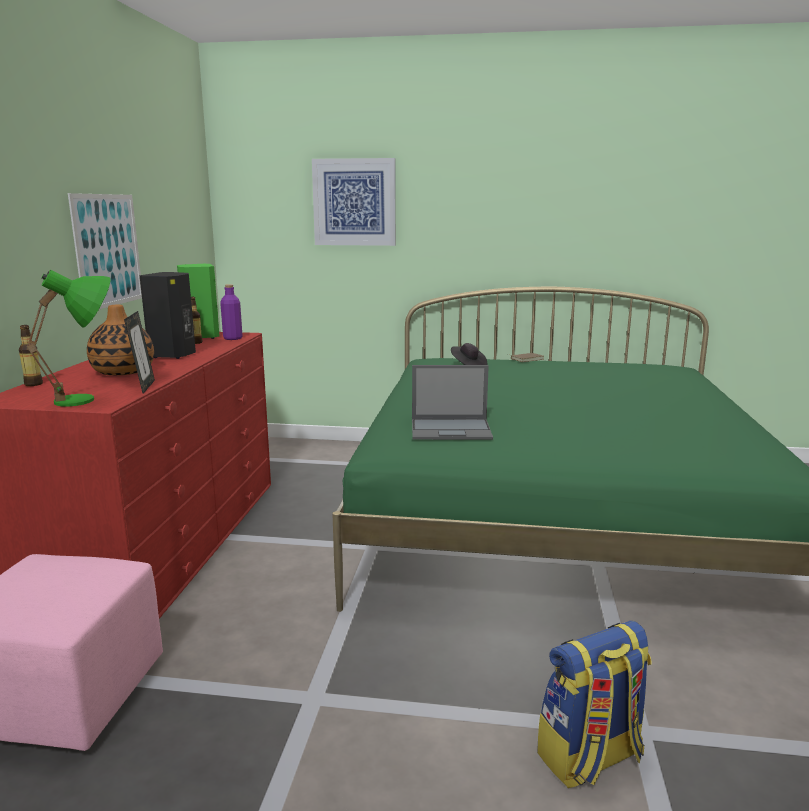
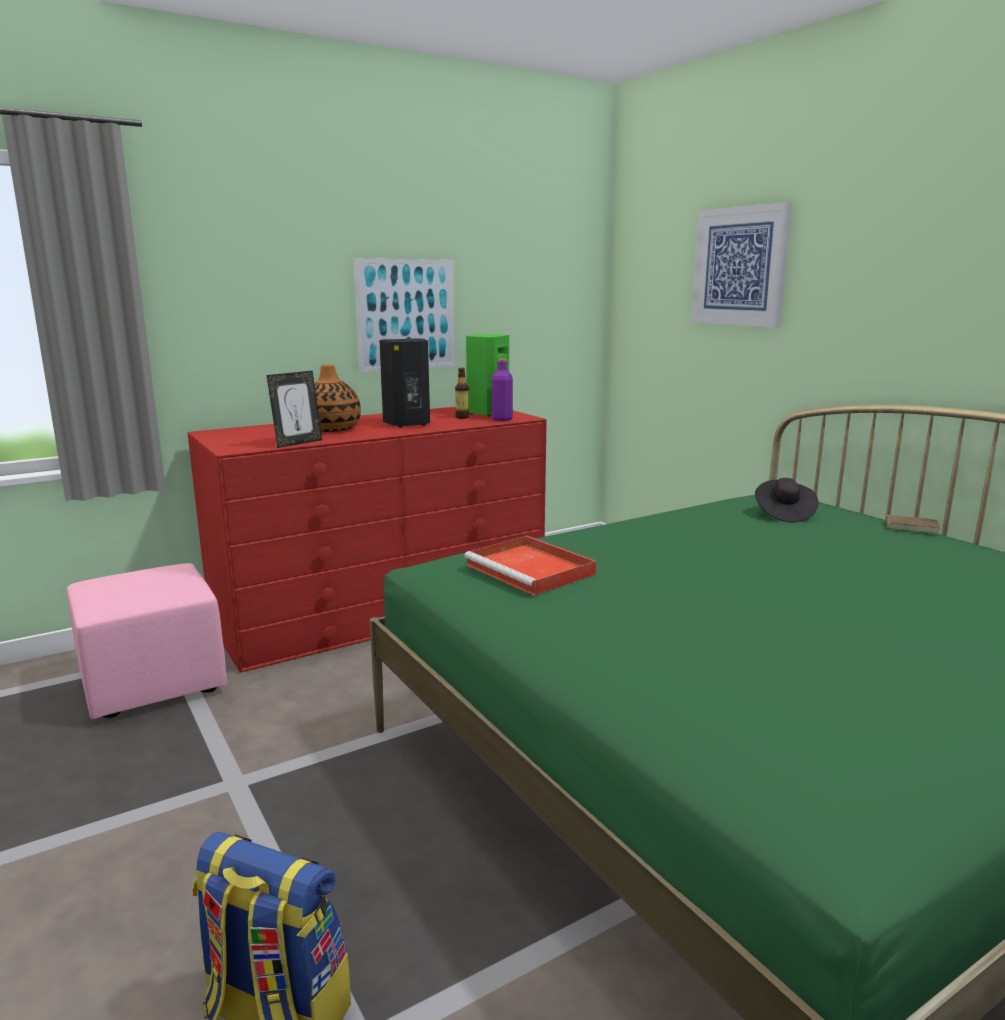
camera: 50 degrees right, 0 degrees up
(33, 384) = (261, 426): bottle -> none
(89, 399) = (242, 444): green table lamp -> none
(452, 430) = (532, 570): laptop -> red tray

